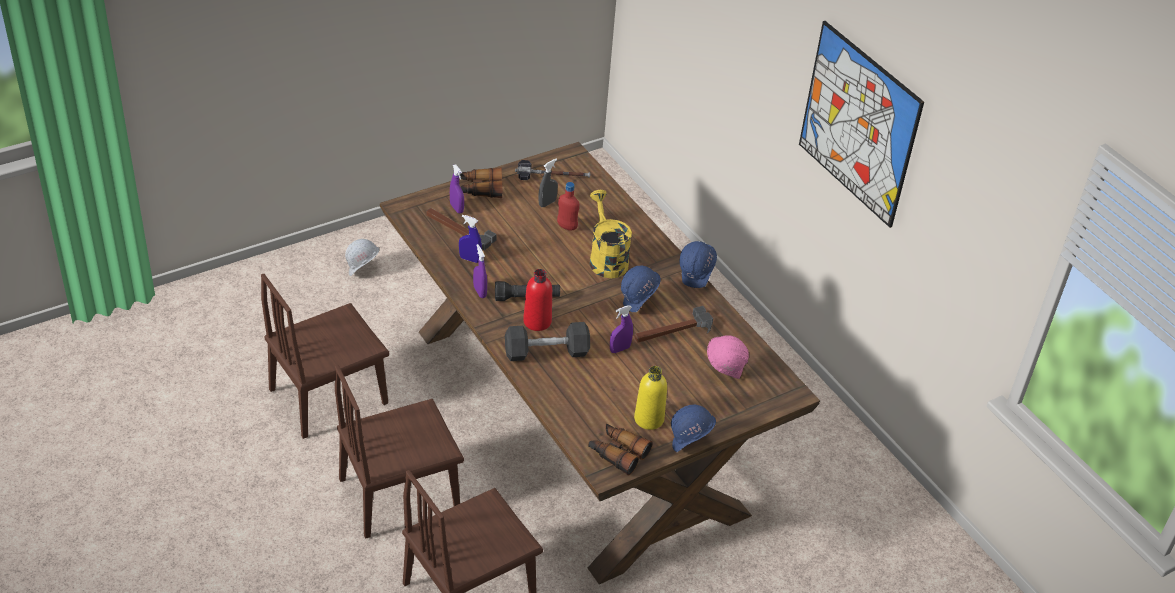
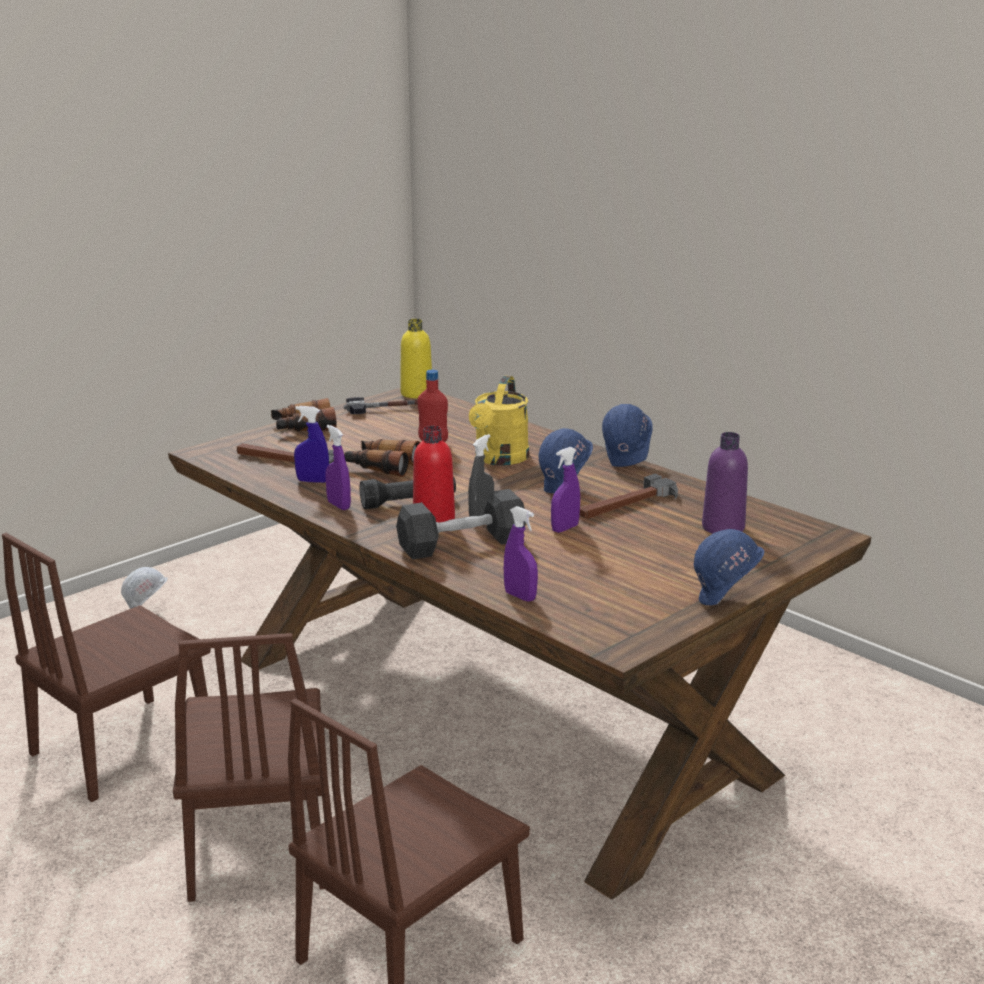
camera: 10 degrees left, 20 degrees down
(399, 494) = (259, 842): brown chair -> brown chair turned 60 degrees counterclockwise
(456, 208) = (277, 445): purple spray bottle -> purple spray bottle (520, 596)
(547, 203) = (397, 428): grey spray bottle -> grey spray bottle (481, 516)
(606, 258) = (499, 459): yellow watering can -> yellow watering can turned 135 degrees counterclockwise
(617, 453) = (625, 625): binoculars -> binoculars (381, 466)
(649, 419) = (649, 585): yellow bottle -> yellow bottle (416, 394)
(725, 370) = (723, 528): pink hard hat -> purple bottle
(858, 124) = (789, 227): picture -> none

